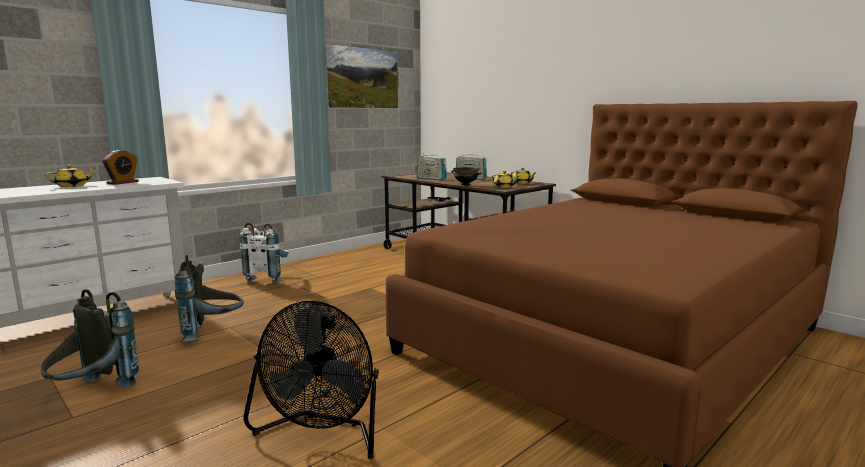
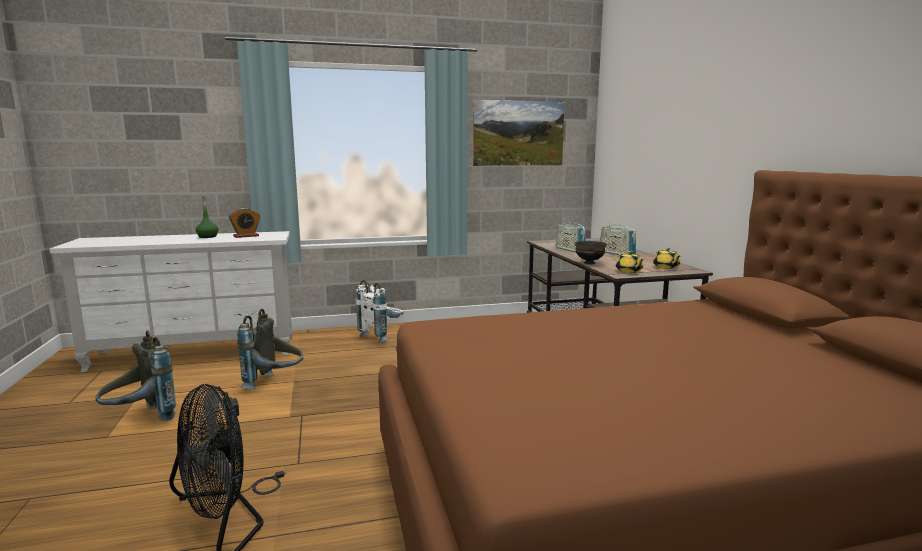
camera: 30 degrees right, 0 degrees up
(73, 186) = (207, 236): yellow teapot -> green bottle

